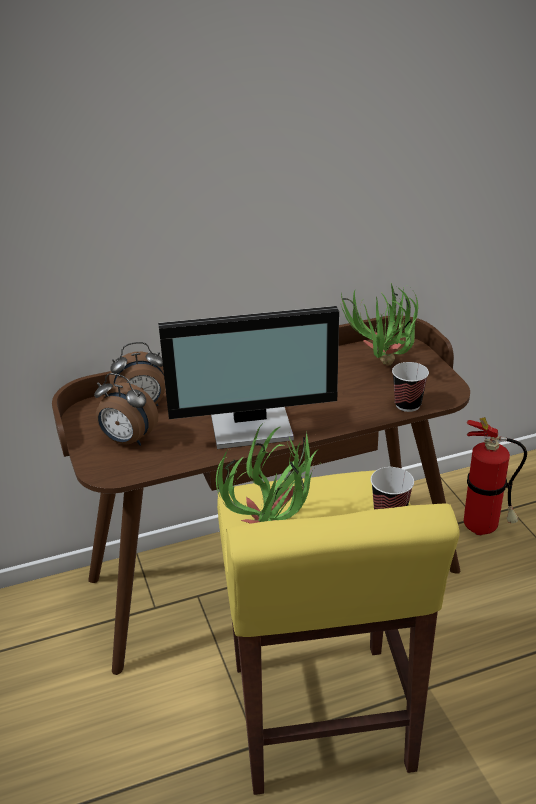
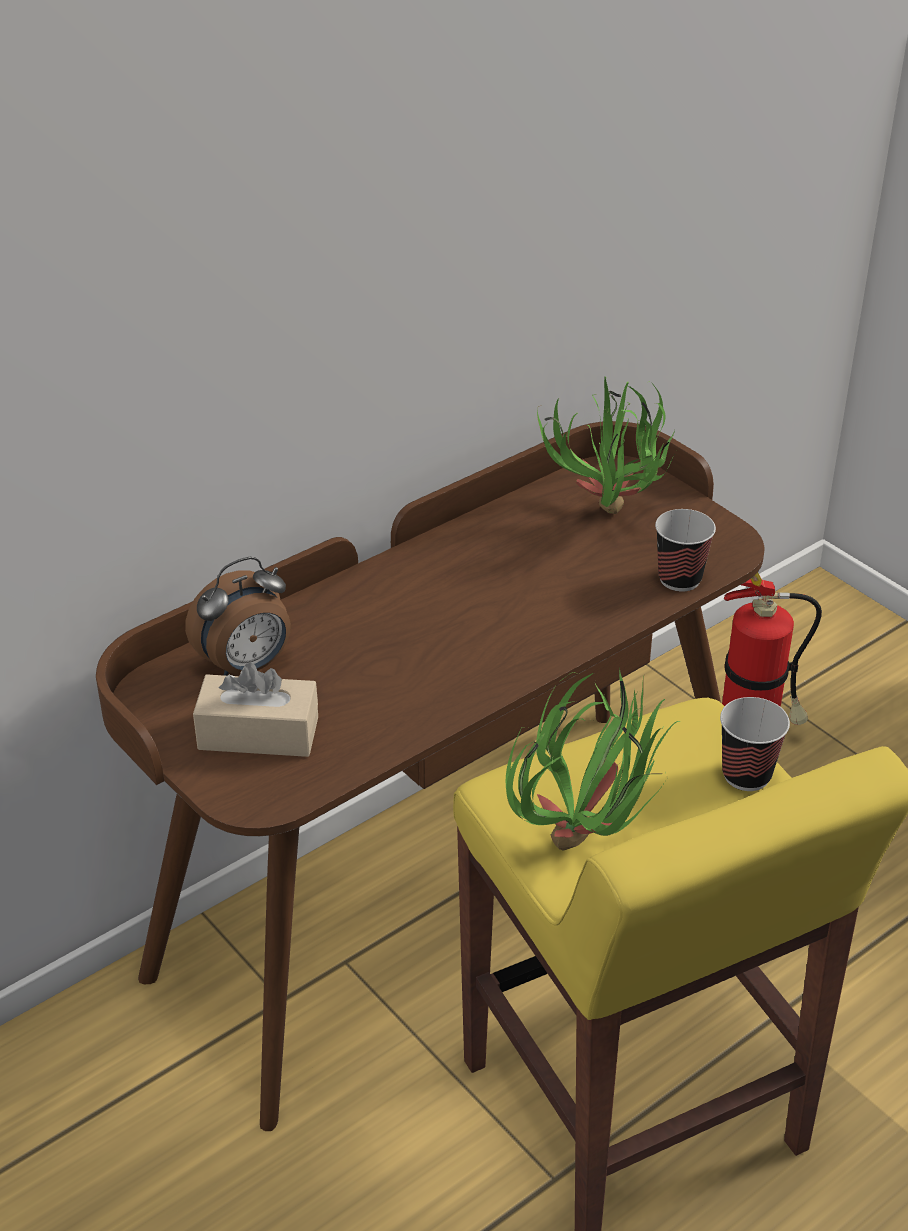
camera: 20 degrees left, 5 degrees up
(127, 441) = (258, 733): alarm clock -> beige tissue box
(252, 425) = (453, 663): monitor -> none

